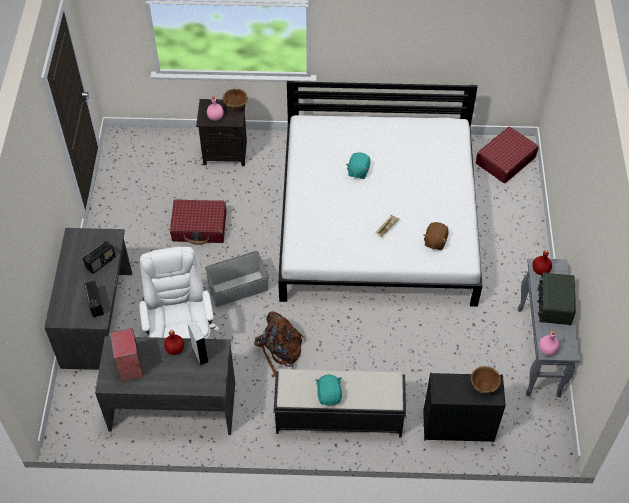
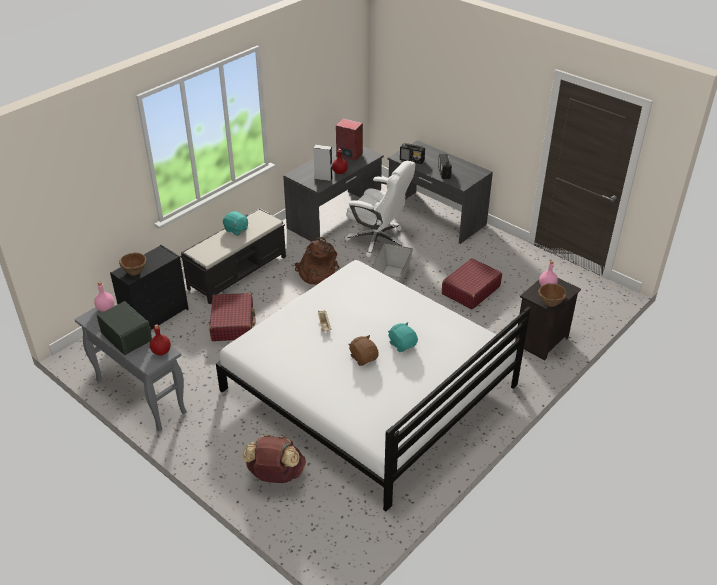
camera: 130 degrees right, 15 degrees down
(435, 242) = (278, 343): brown plush toy -> brown plush toy (363, 358)
(504, 216) = (276, 475): none -> brown backpack
(505, 160) = (336, 531): red suitcase -> red suitcase (233, 323)

